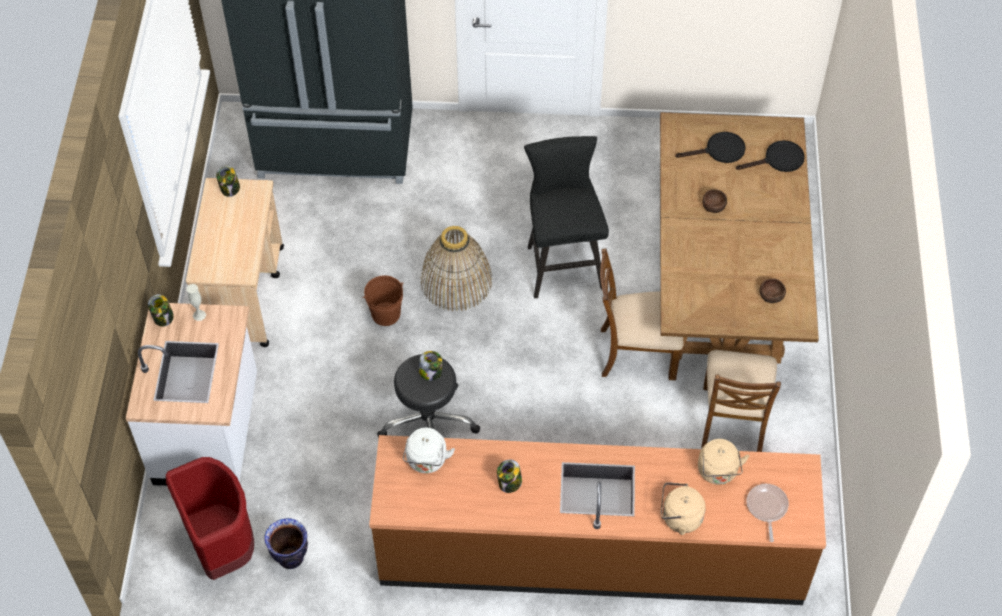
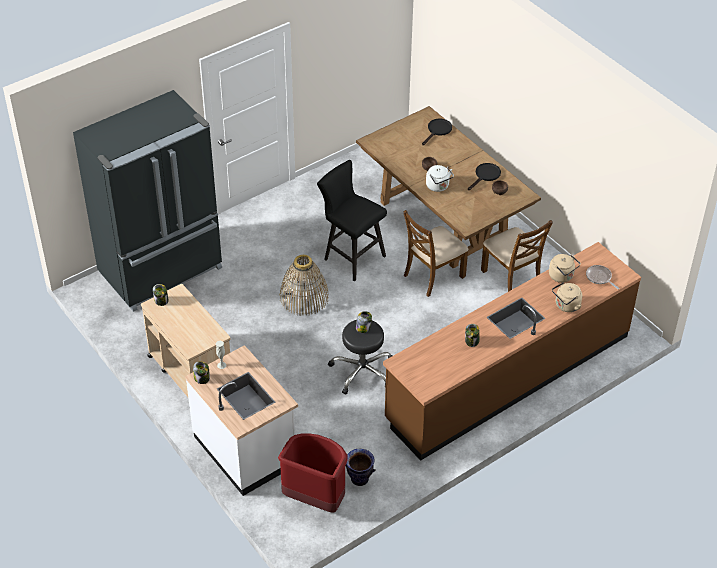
camera: 40 degrees left, 10 degrees down
(386, 314) = (282, 335): brown bucket -> none
(426, 461) = (420, 357): white kettle -> white kettle (438, 187)
(719, 151) = (405, 142): black frying pan -> black frying pan (485, 175)

